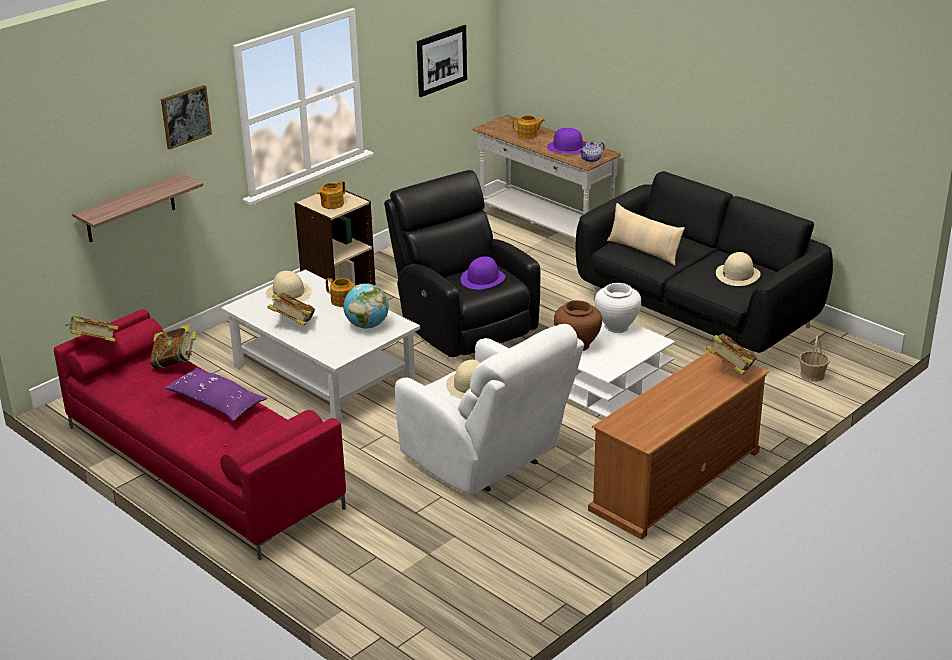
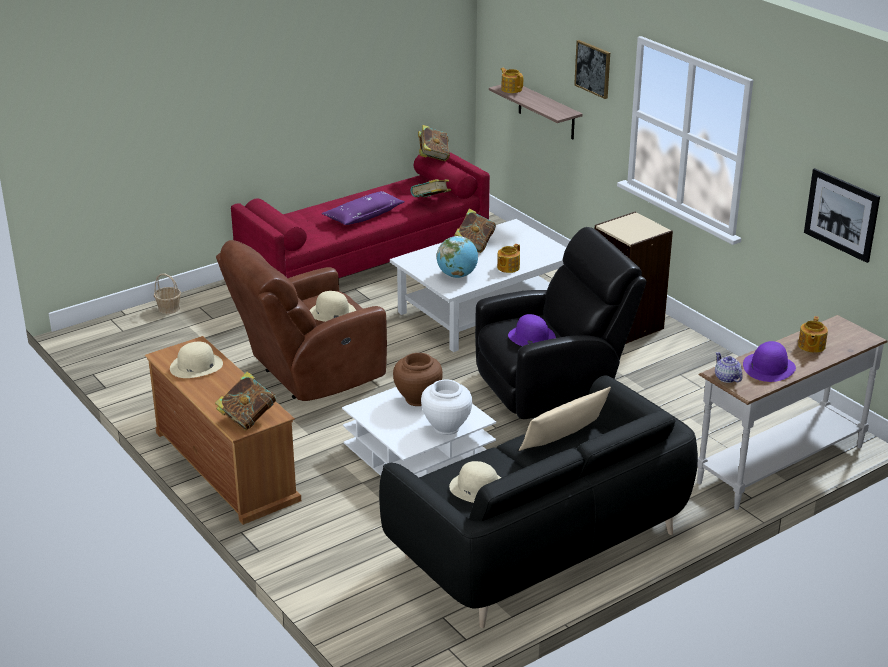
camera: 100 degrees right, 0 degrees up
(289, 293) = (531, 245): beige hat -> beige hat (196, 366)
(331, 204) = (627, 227): teapot -> teapot (511, 89)
(487, 461) = (308, 374): white armchair -> brown armchair
(812, 375) = (369, 599): basket -> basket (169, 308)

